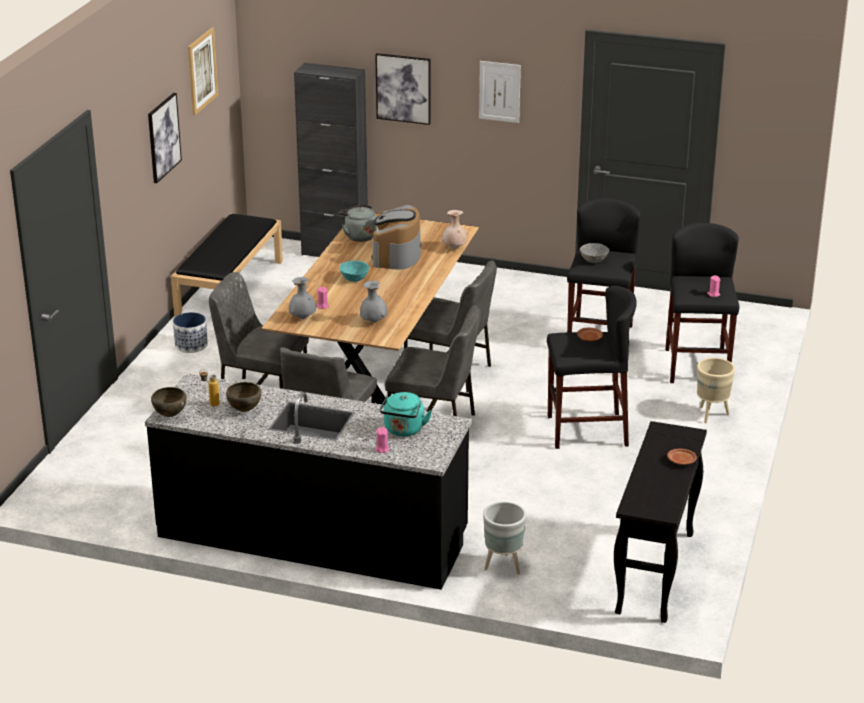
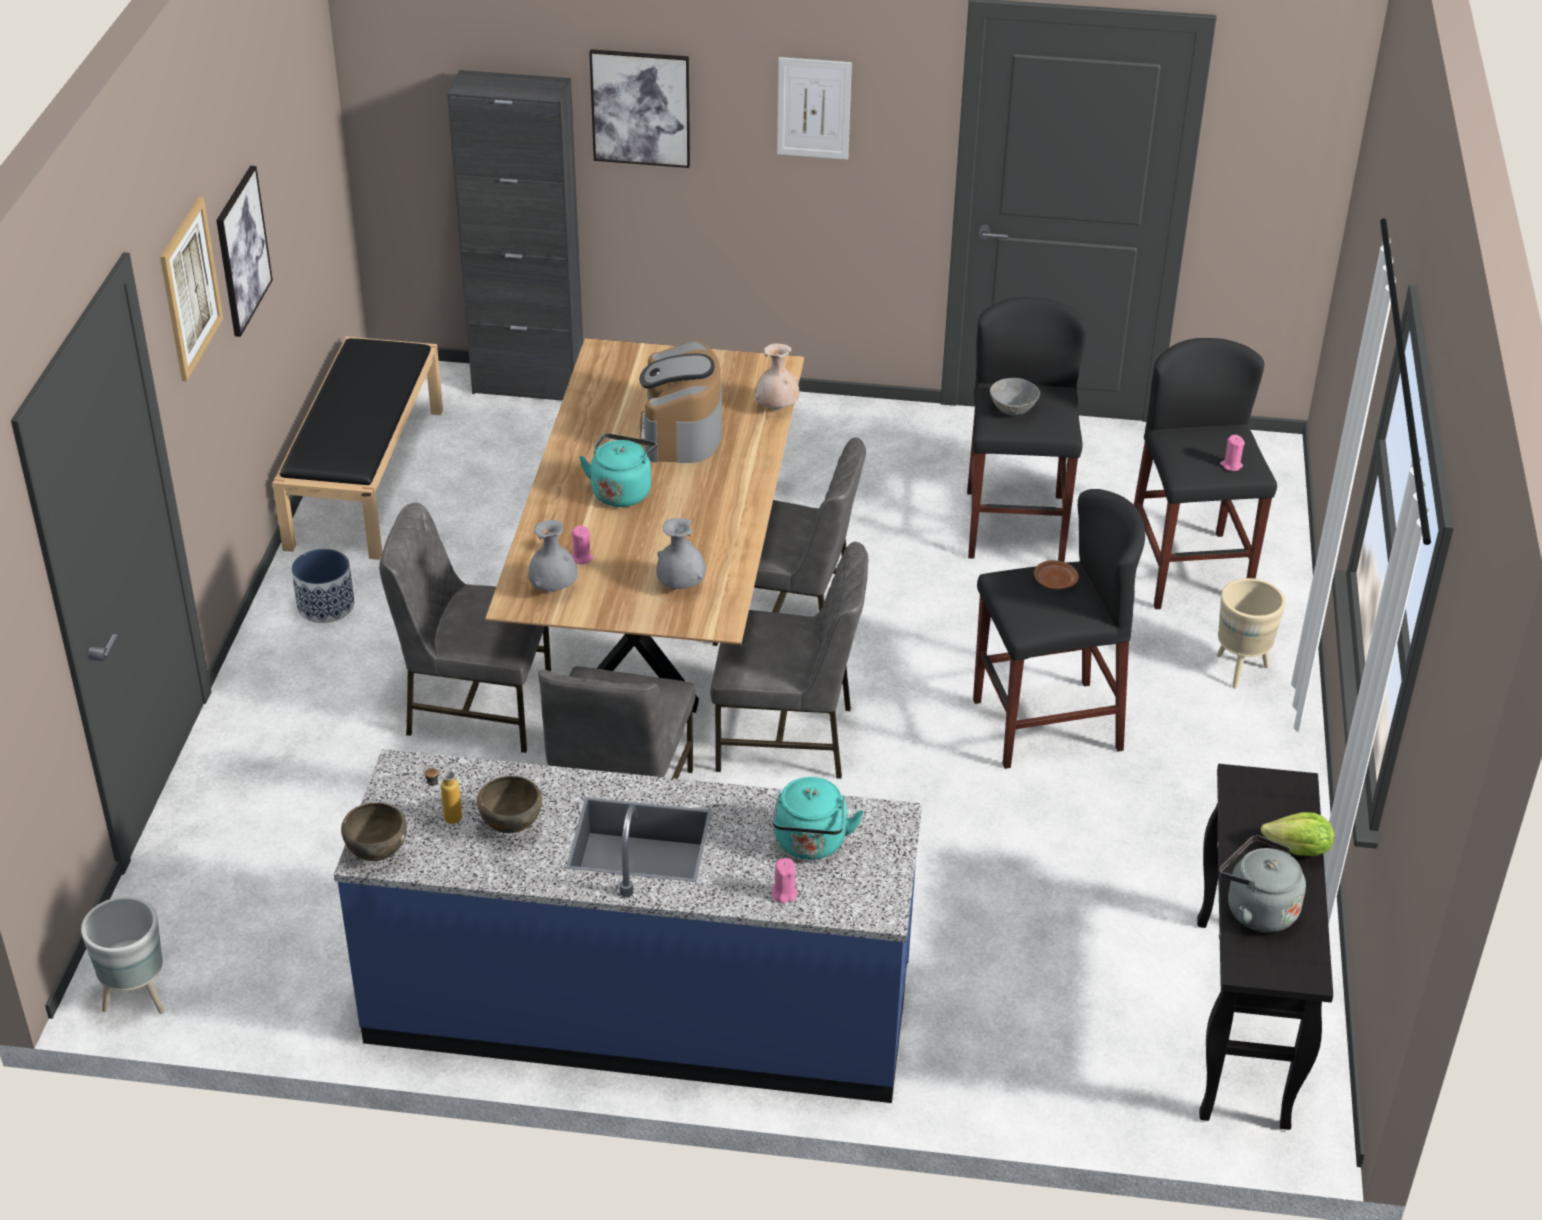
camera: 10 degrees left, 10 degrees up
(202, 71) = (288, 109): picture -> picture (190, 288)
(313, 535) = (639, 1008): black counter -> blue counter
(354, 279) = (622, 491): turquoise bowl -> turquoise kettle
(359, 236) = (605, 394): grey kettle -> grey kettle (1256, 909)
(503, 566) = (984, 1038): grey planter -> grey planter (137, 999)
(682, 461) = (1298, 850): brown plate -> lettuce

